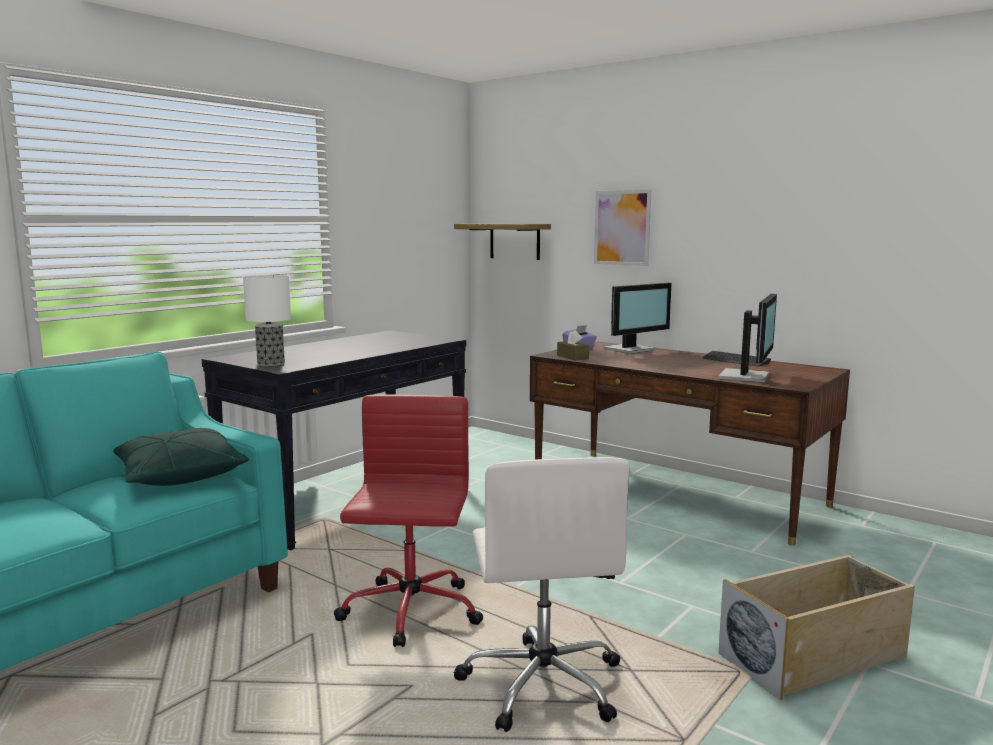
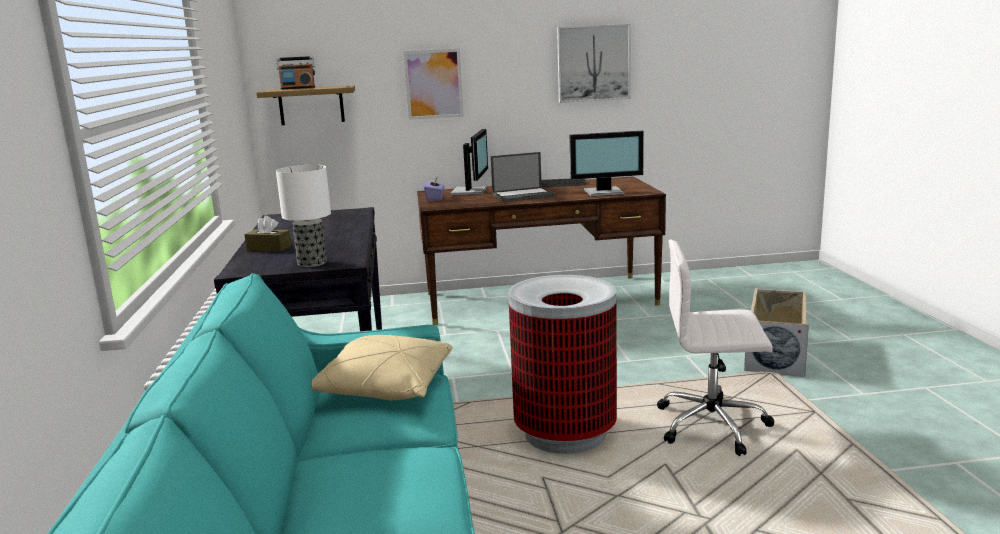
camera: 45 degrees left, 5 degrees up
(179, 475) = (384, 388): green pillow -> beige pillow
(410, 612) = (565, 434): red office chair -> trash can
(498, 223) = (298, 88): none -> radio
(542, 683) = (713, 425): white office chair -> white office chair turned 150 degrees clockwise
(572, 357) = (456, 205): brown tissue box -> brown tissue box (269, 248)
(659, 362) = (524, 195): none -> laptop
(747, 376) = (604, 192): monitor -> monitor turned 105 degrees clockwise
(809, 213) = (593, 63): none -> picture

